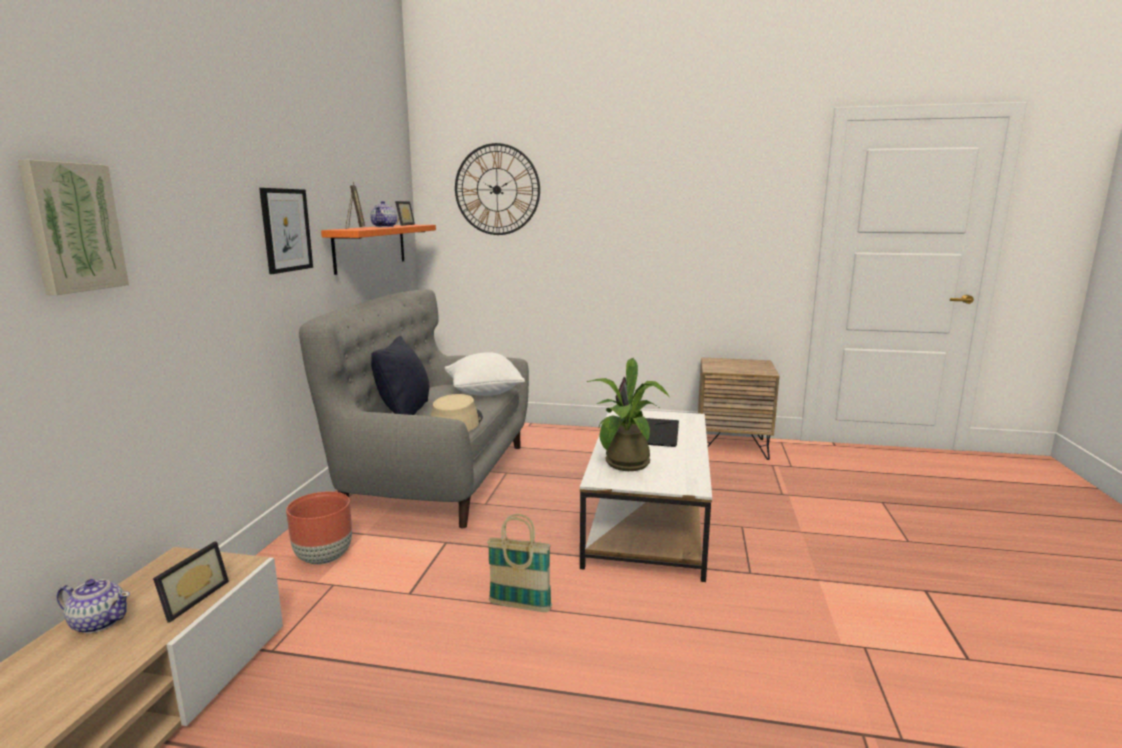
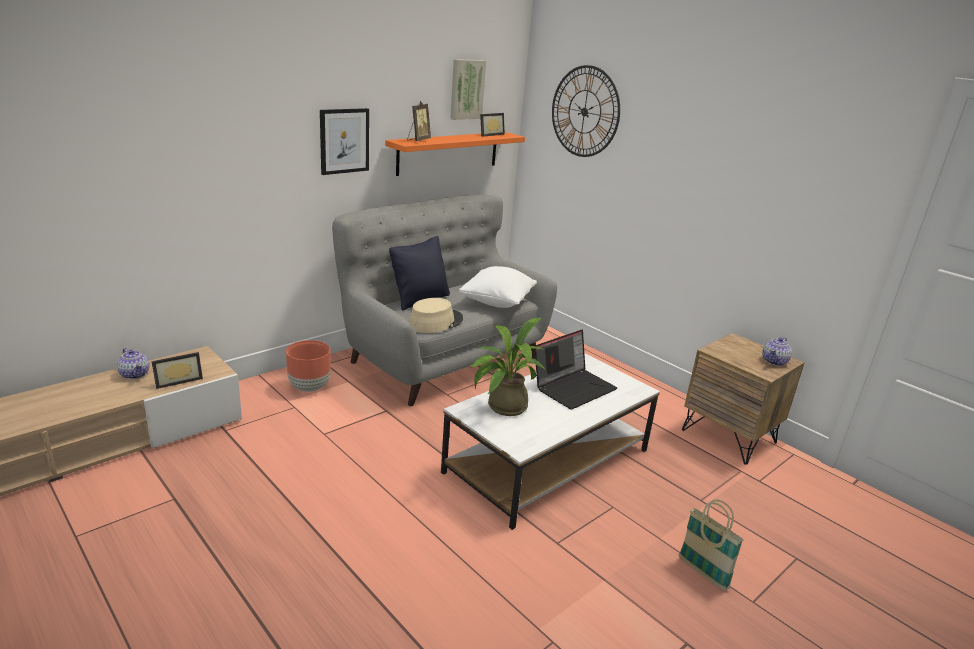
camera: 35 degrees right, 10 degrees up
(73, 227) = (156, 144): picture -> picture (466, 89)
(385, 226) = (457, 138): teapot -> teapot (775, 361)
(520, 606) = (370, 476): basket -> basket (702, 573)

